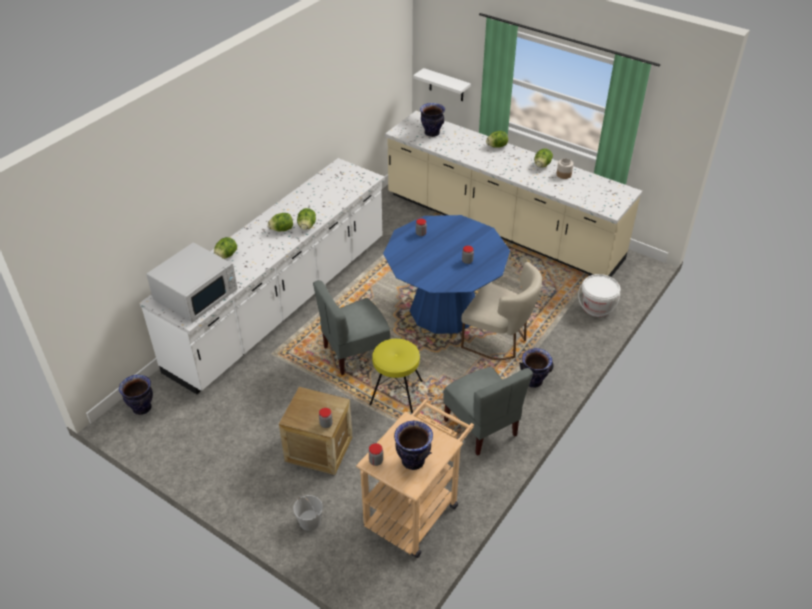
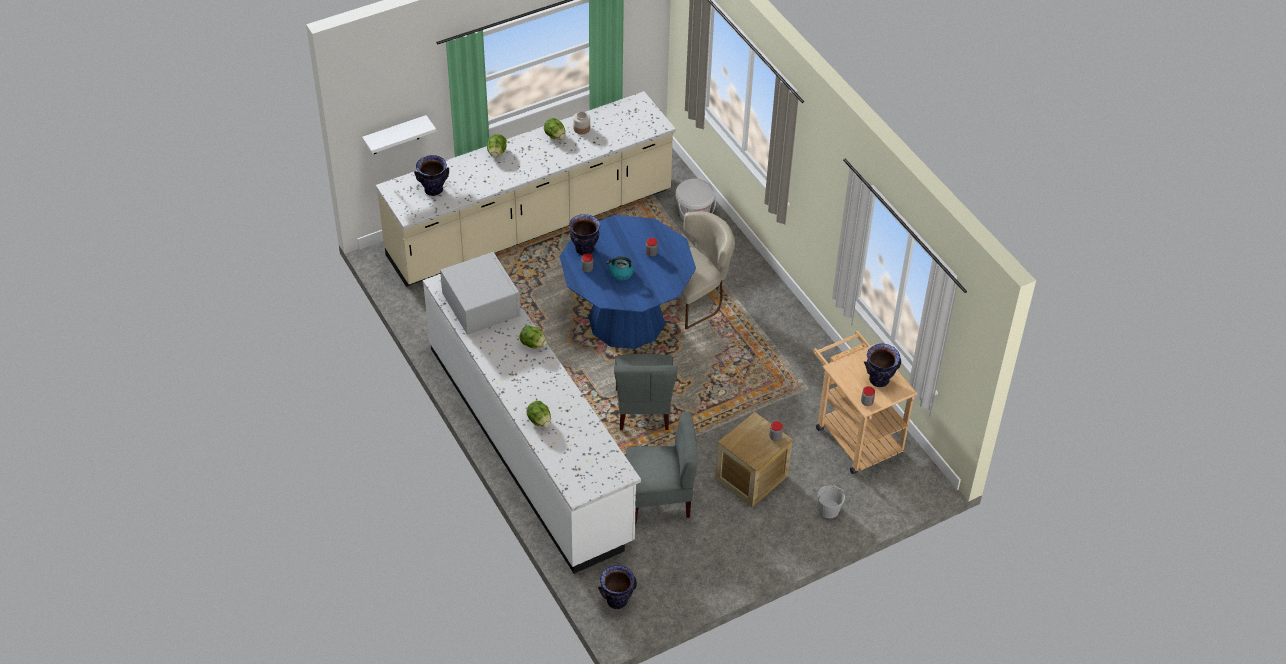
camera: 65 degrees left, 5 degrees up
(196, 295) = (588, 460): white microwave -> white microwave (481, 305)
(282, 229) = (524, 365): lettuce -> none
(396, 393) = (715, 398): yellow stool -> none
(430, 252) = (620, 273): none -> kettle
(481, 427) = (791, 356): grey chair -> grey chair (659, 499)
(533, 381) = (758, 299): vase -> vase (585, 249)

